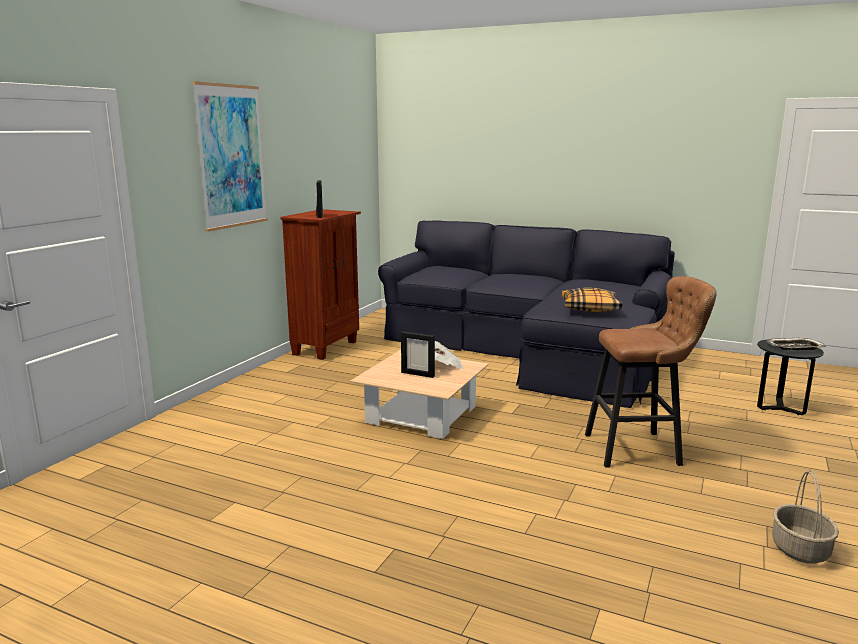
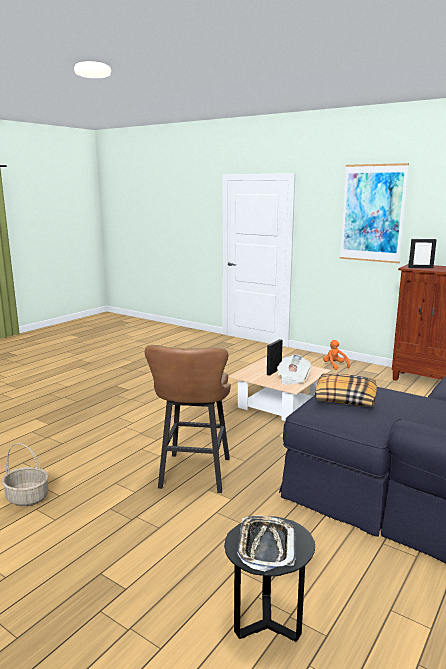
camera: 100 degrees right, 0 degrees up
(266, 385) = (335, 366): none -> orange plush toy

